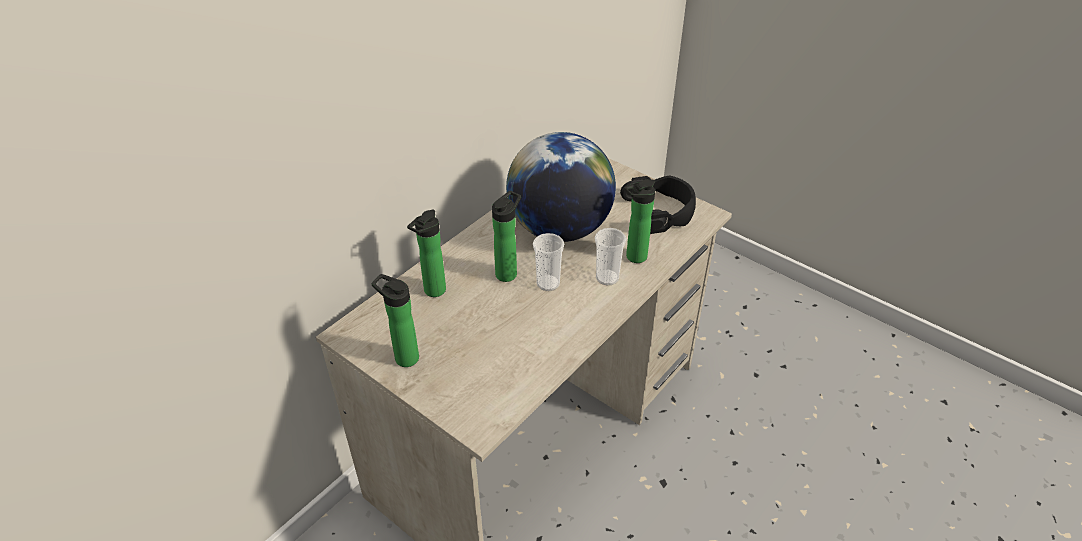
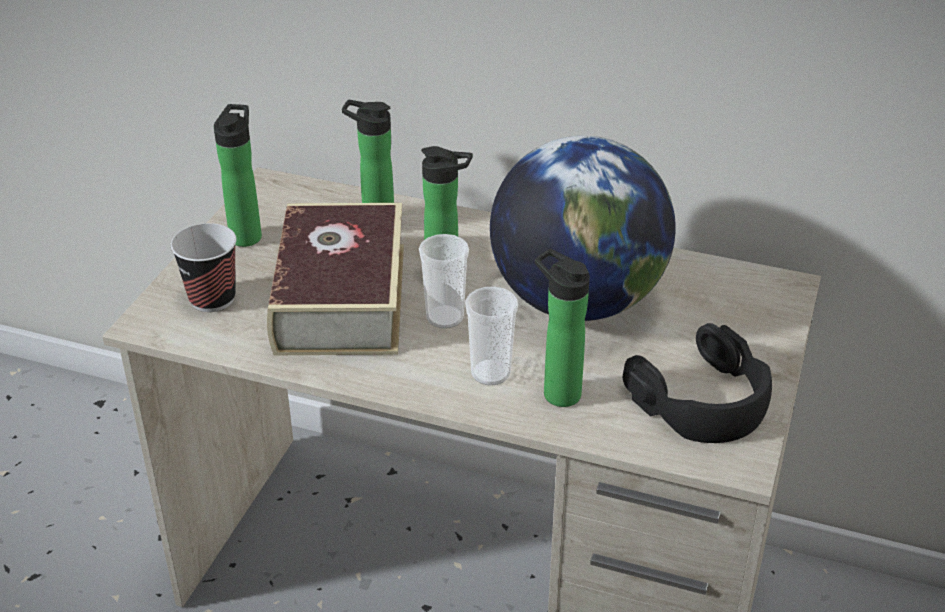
camera: 70 degrees right, 5 degrees down
(470, 388) = (212, 299): none -> cup
(504, 324) = (340, 298): none -> book

